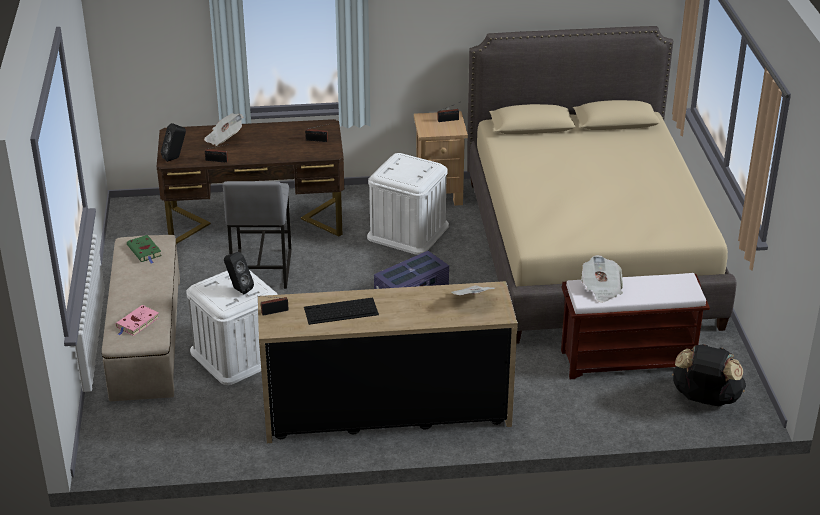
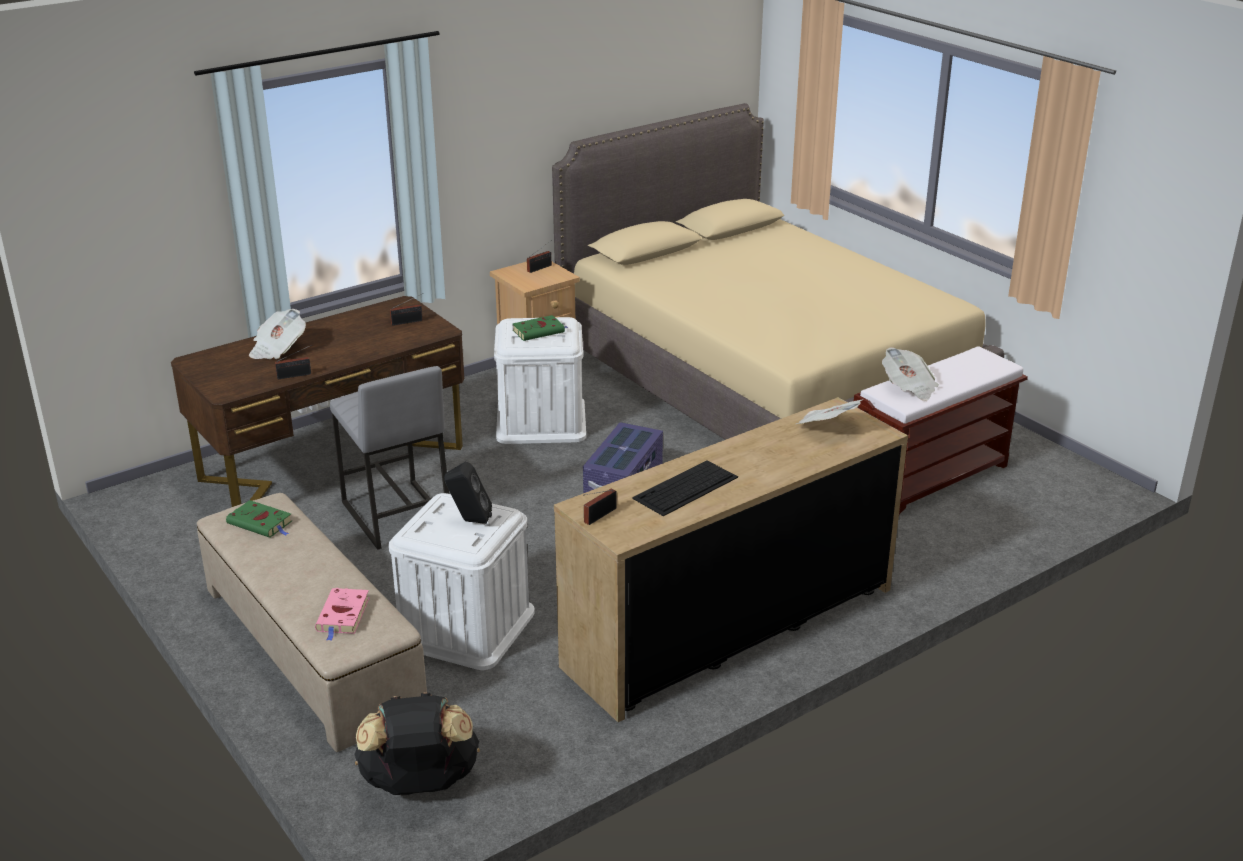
camera: 30 degrees left, 5 degrees down
(175, 158) = (230, 387): black speaker -> none
(409, 169) = (539, 331): none -> green book
(705, 399) = (1050, 490): black backpack -> black backpack (420, 784)

